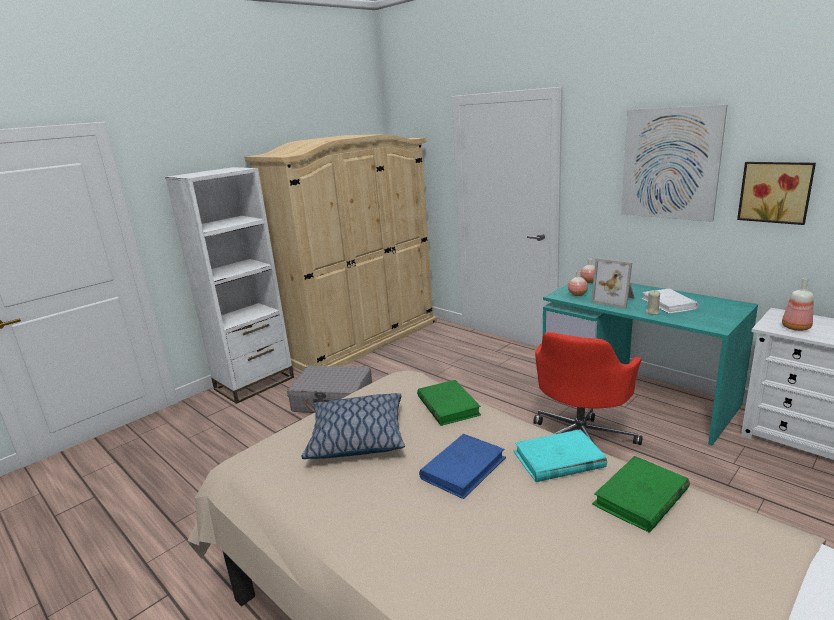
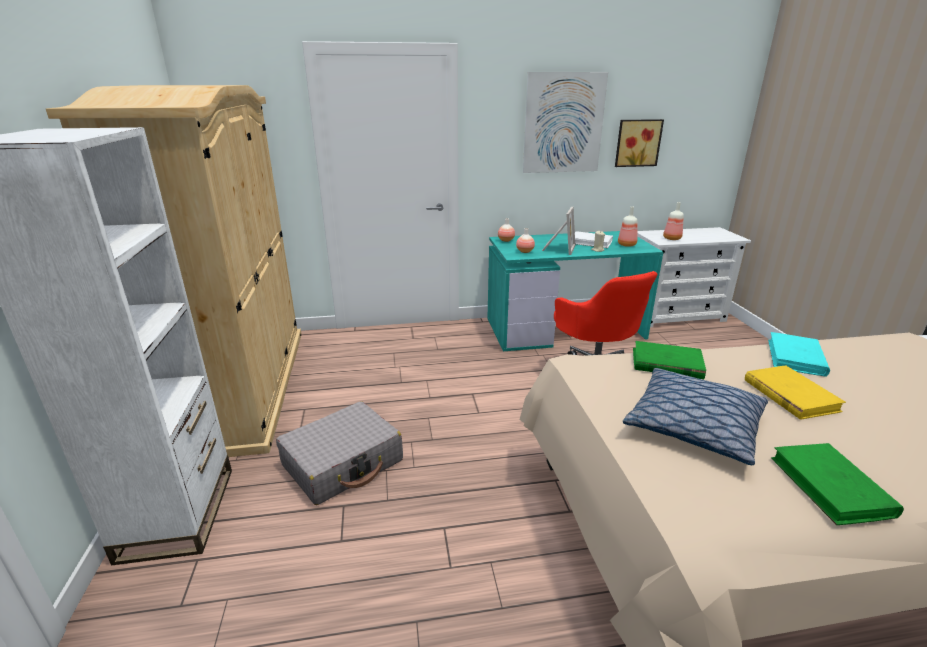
camera: 55 degrees left, 5 degrees up
(463, 468) = (790, 395): blue book -> yellow book
(615, 300) = (557, 248): picture frame -> picture frame turned 60 degrees counterclockwise
(641, 497) = (859, 353): green book -> green book (830, 486)
(704, 317) = (627, 245): none -> bottle

